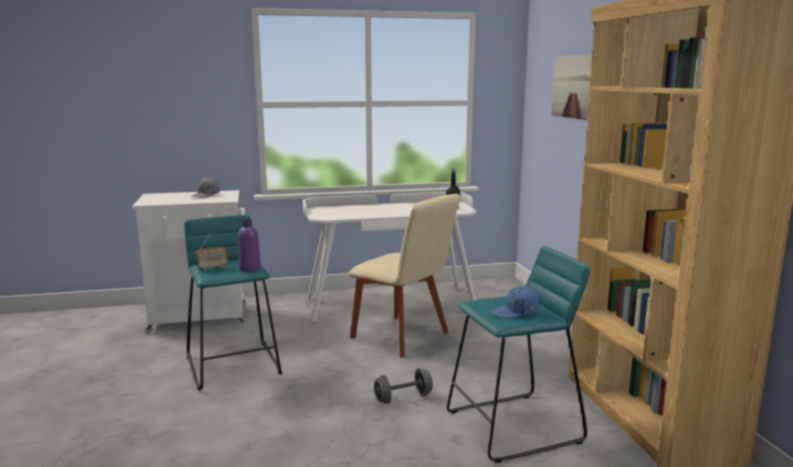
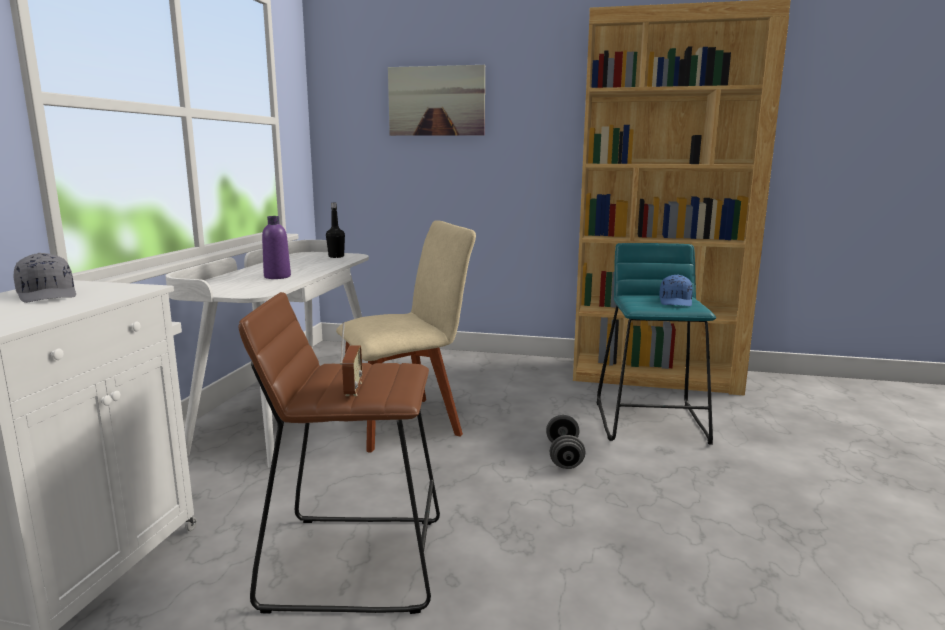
camera: 65 degrees left, 0 degrees up
(234, 365) = (355, 560): turquoise stool -> brown stool
(250, 268) = (395, 368): purple bottle -> purple bottle (277, 277)

